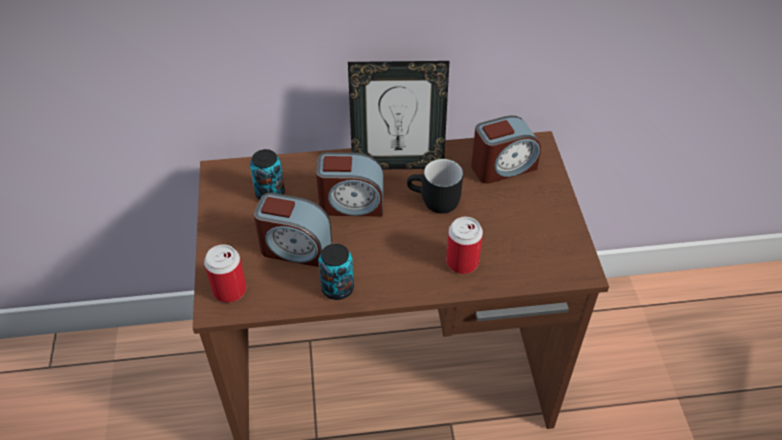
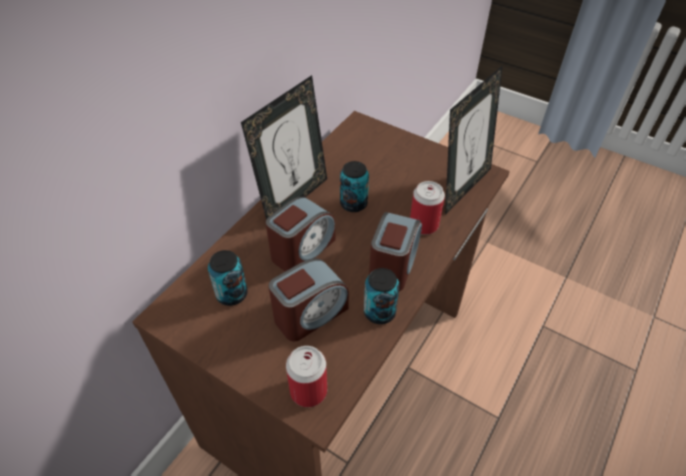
camera: 50 degrees left, 0 degrees up
(434, 202) = (353, 204): black mug -> can
(503, 167) = (360, 150): alarm clock -> alarm clock (393, 265)
(541, 263) = (462, 187): none -> picture frame

